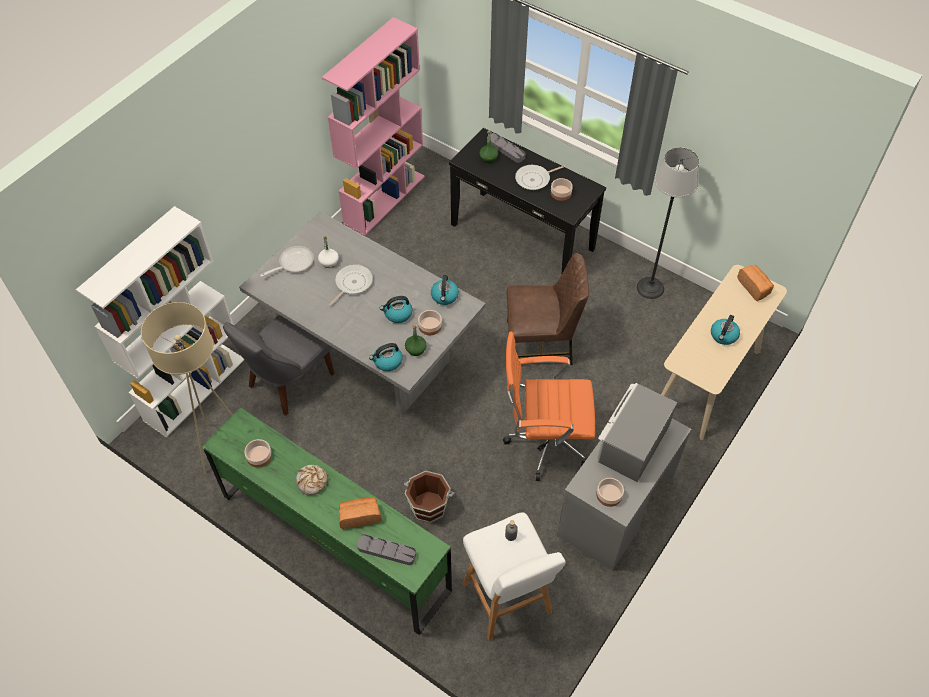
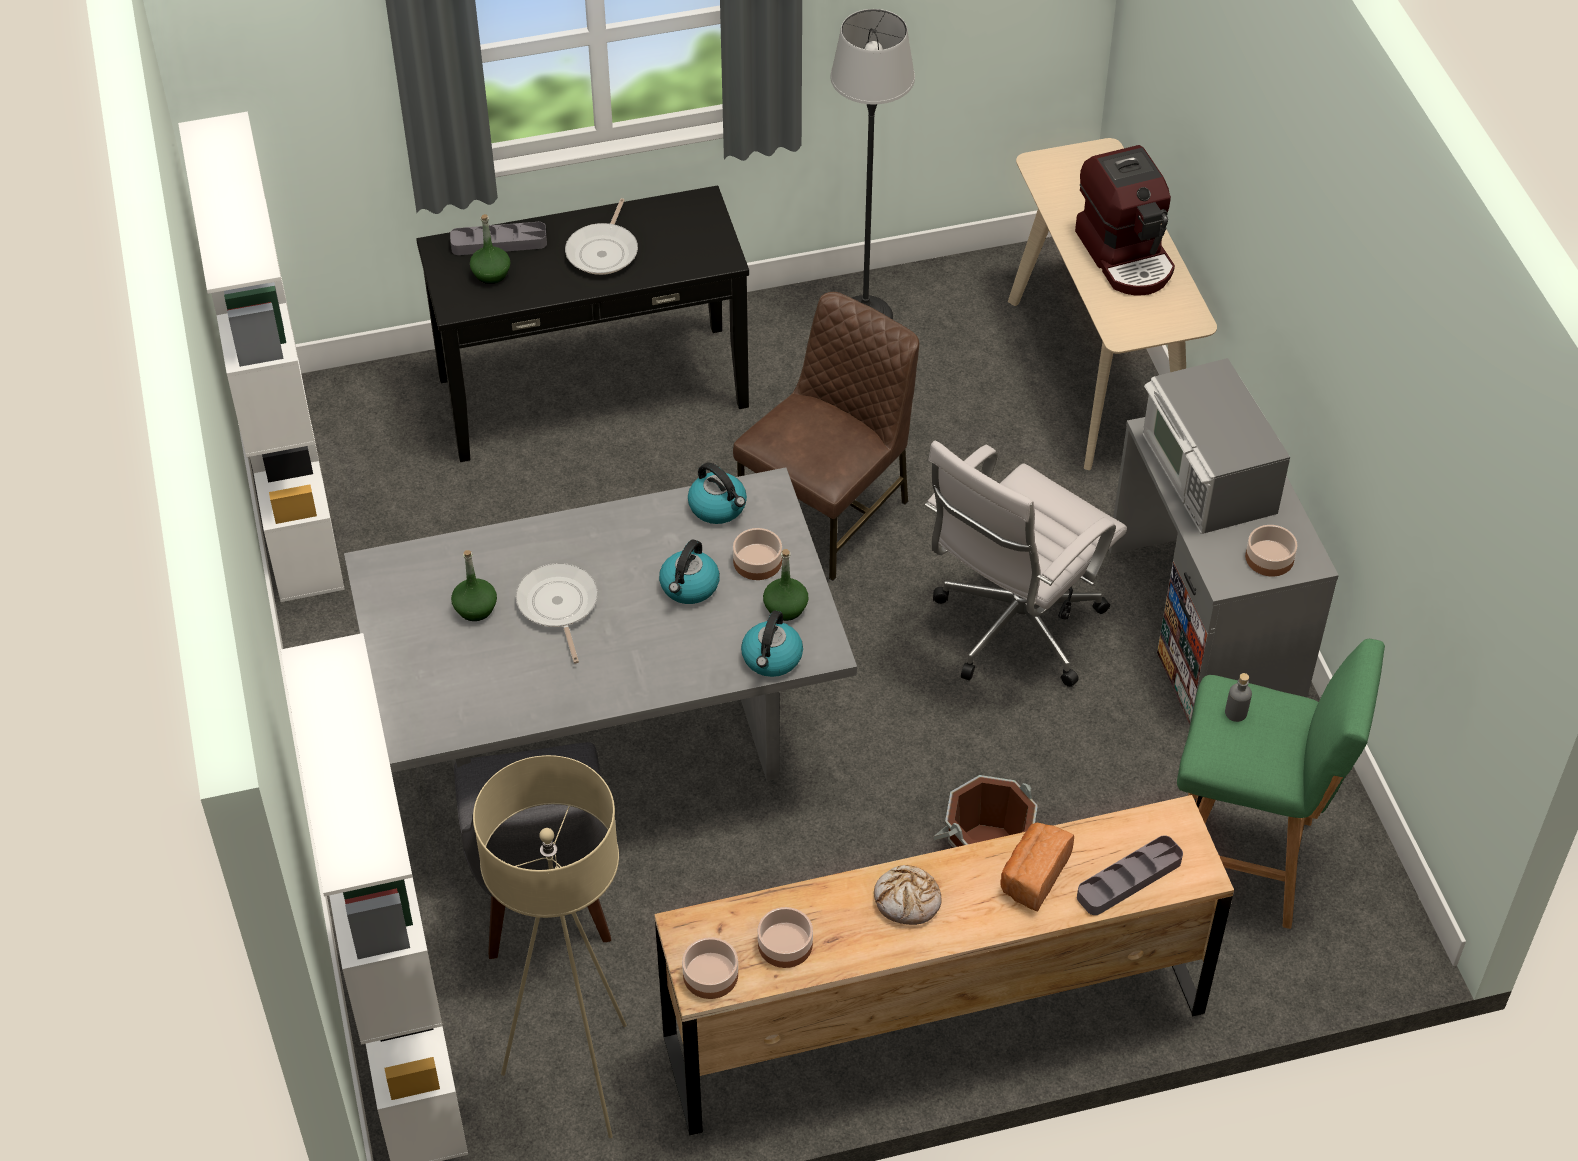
camera: 50 degrees left, 5 degrees down
(293, 263) = (420, 657): frying pan -> none
(329, 262) = (475, 608): white bottle -> green bottle
(335, 542) = (934, 1024): green dresser -> brown dresser
(384, 199) = (295, 511): pink bookcase -> white bookcase
(508, 601) = (1245, 860): white stool -> green stool
(543, 442) = (1012, 631): orange office chair -> white office chair
(560, 193) = (668, 241): bowl -> bowl (711, 976)
(723, 336) = (1126, 255): kettle -> coffee machine
(754, 287) = (1077, 166): bread -> none

